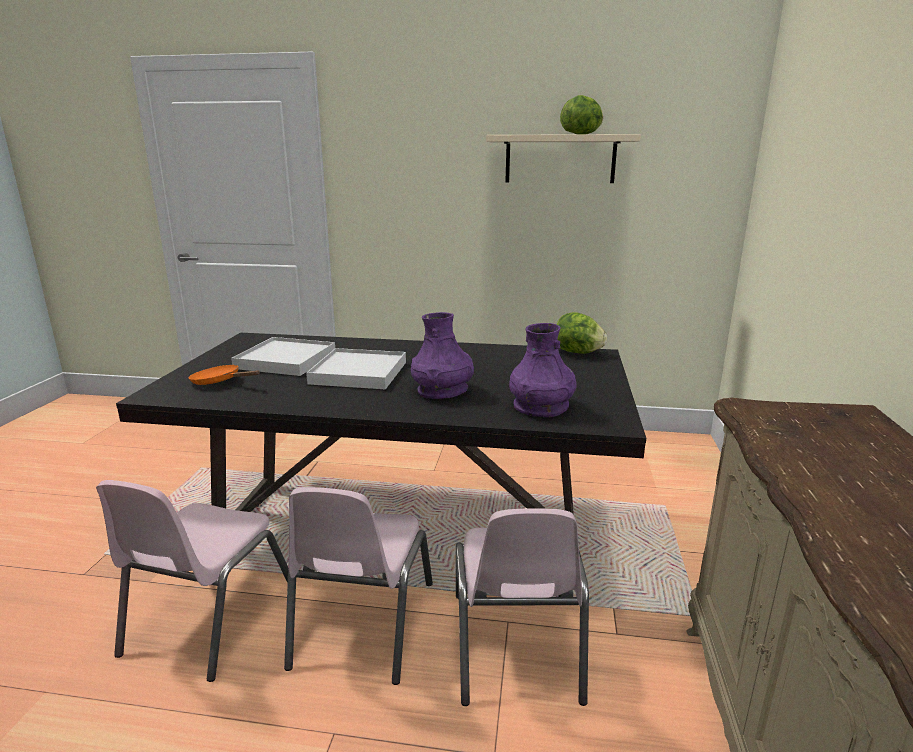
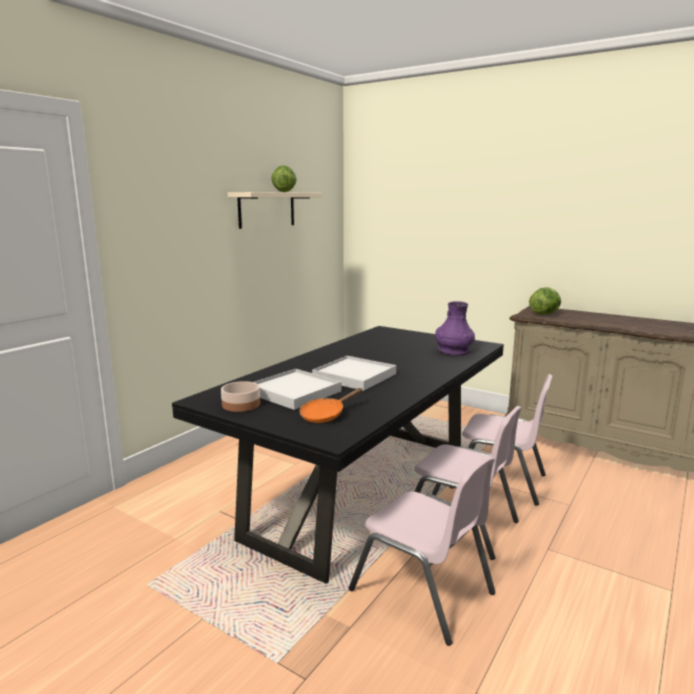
camera: 65 degrees left, 5 degrees down
(242, 350) = (242, 404): none -> bowl
(442, 391) = (411, 363): purple vase -> none
(577, 352) = (375, 332): lettuce -> lettuce (544, 314)

